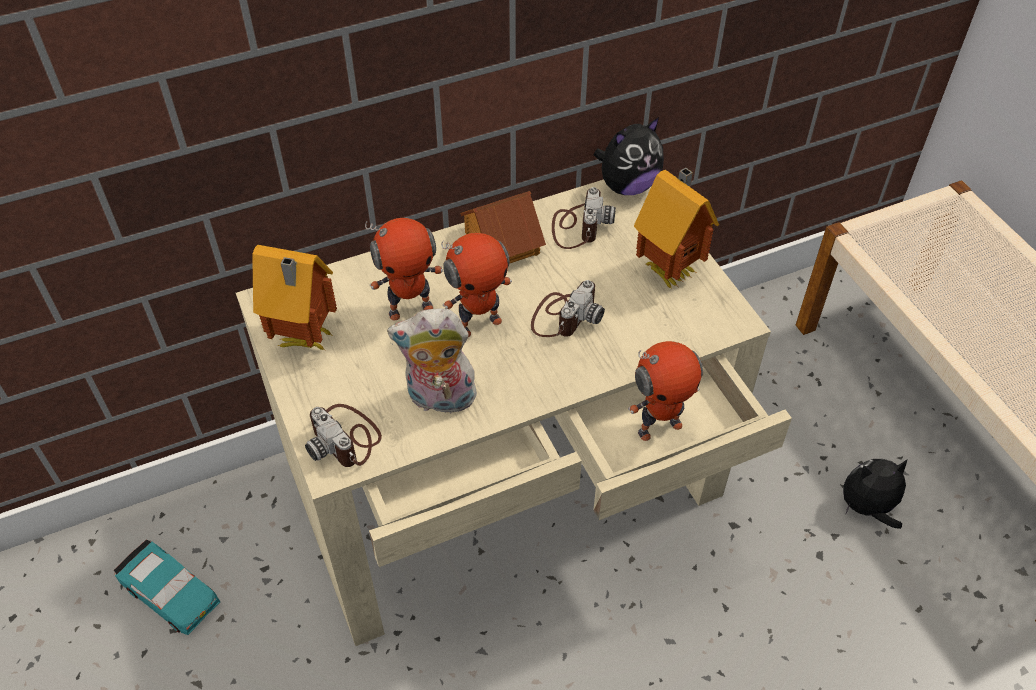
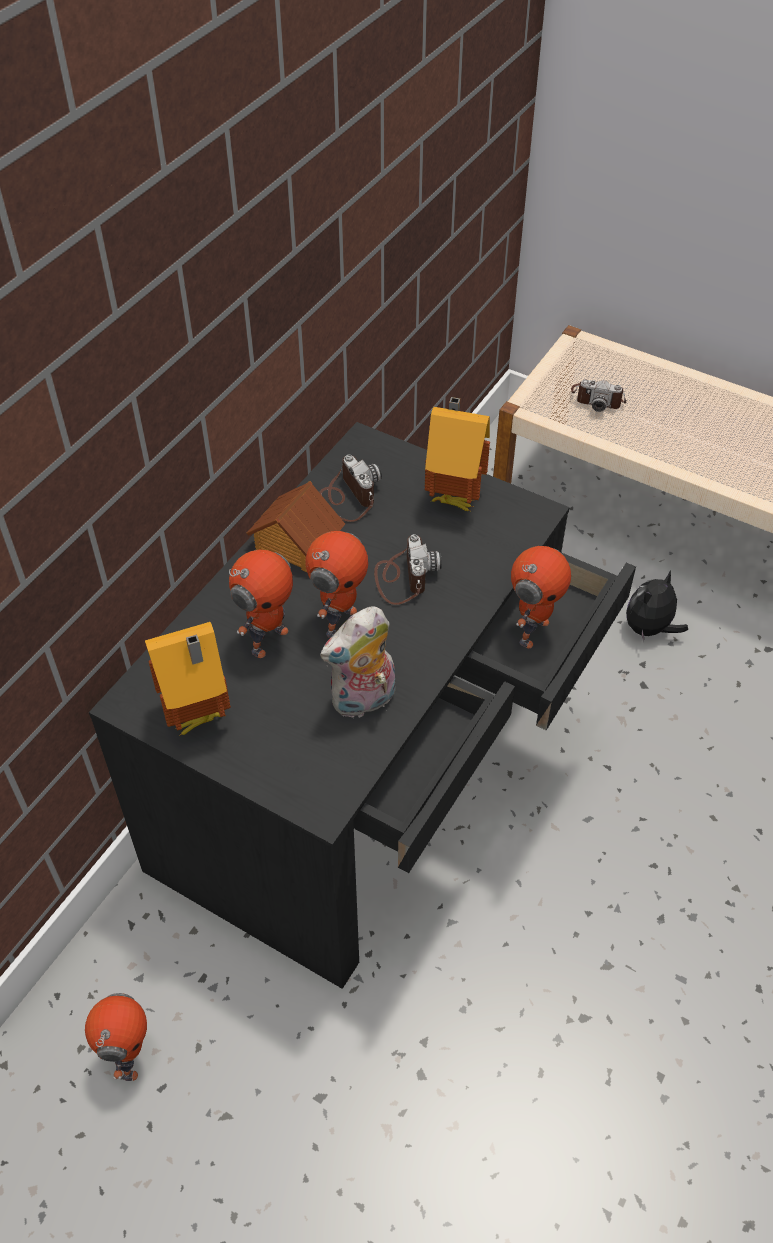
camera: 35 degrees left, 0 degrees up
(171, 593) = (130, 1058): turquoise toy car -> toy robot
(345, 438) = (313, 778): camera -> camera (598, 398)
(515, 495) = (376, 778): beige desk -> black desk
(627, 186) = (359, 443): plush toy -> none

